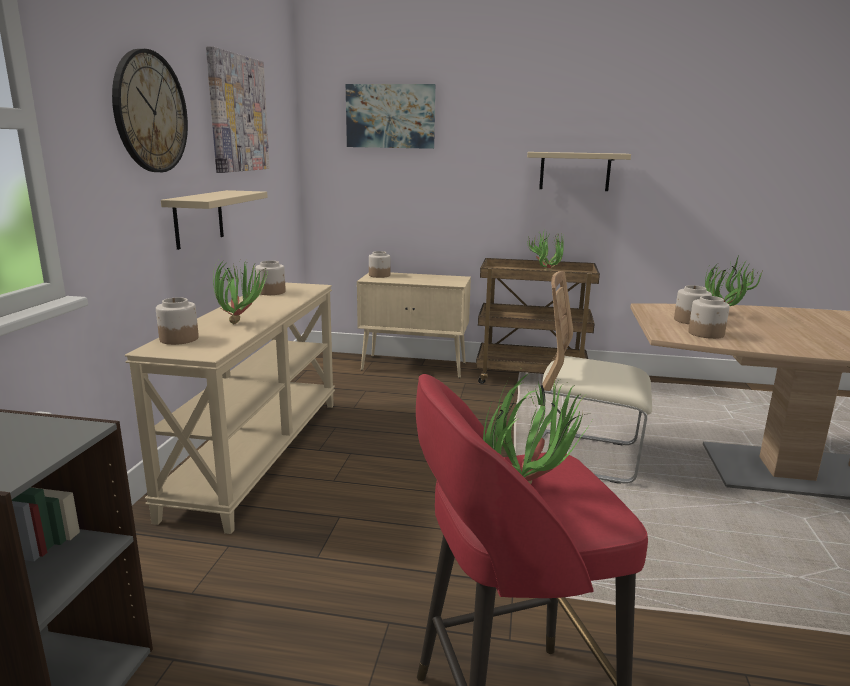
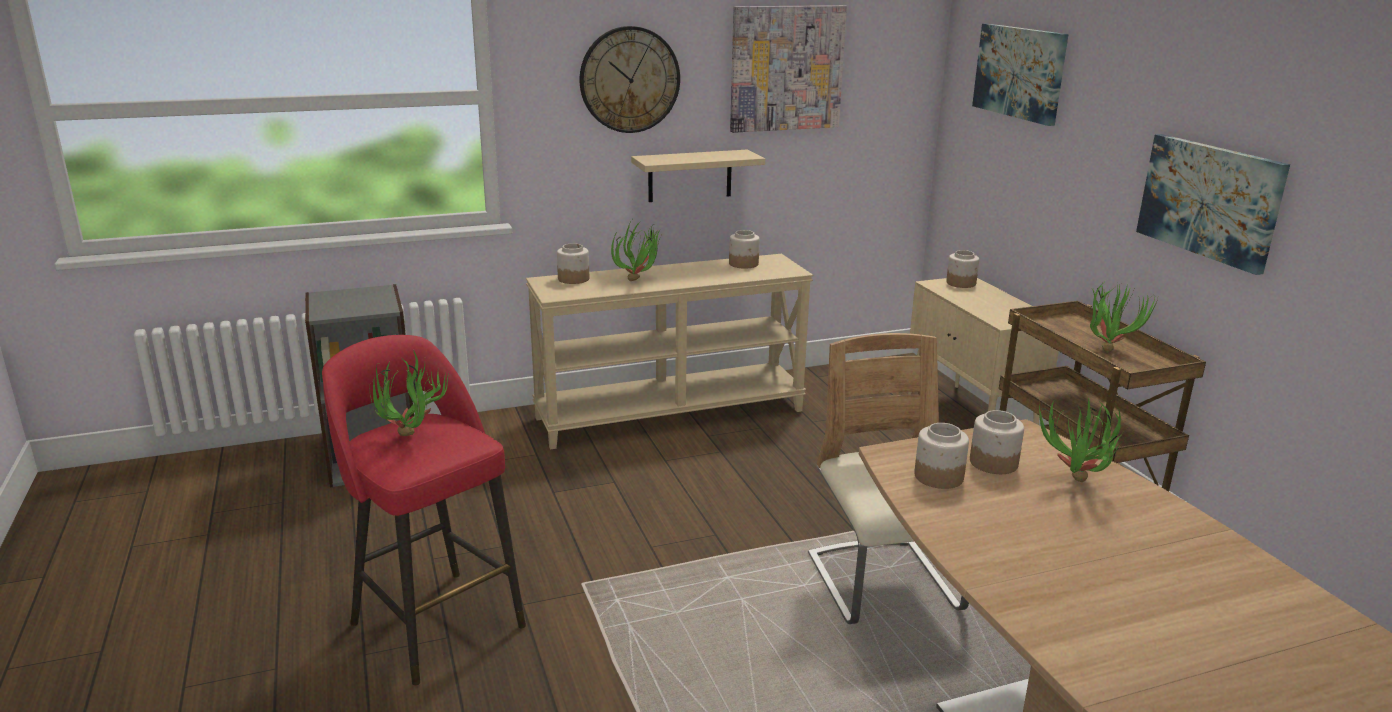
camera: 60 degrees right, 5 degrees up
(575, 171) = (1210, 200): beige shelf -> picture

